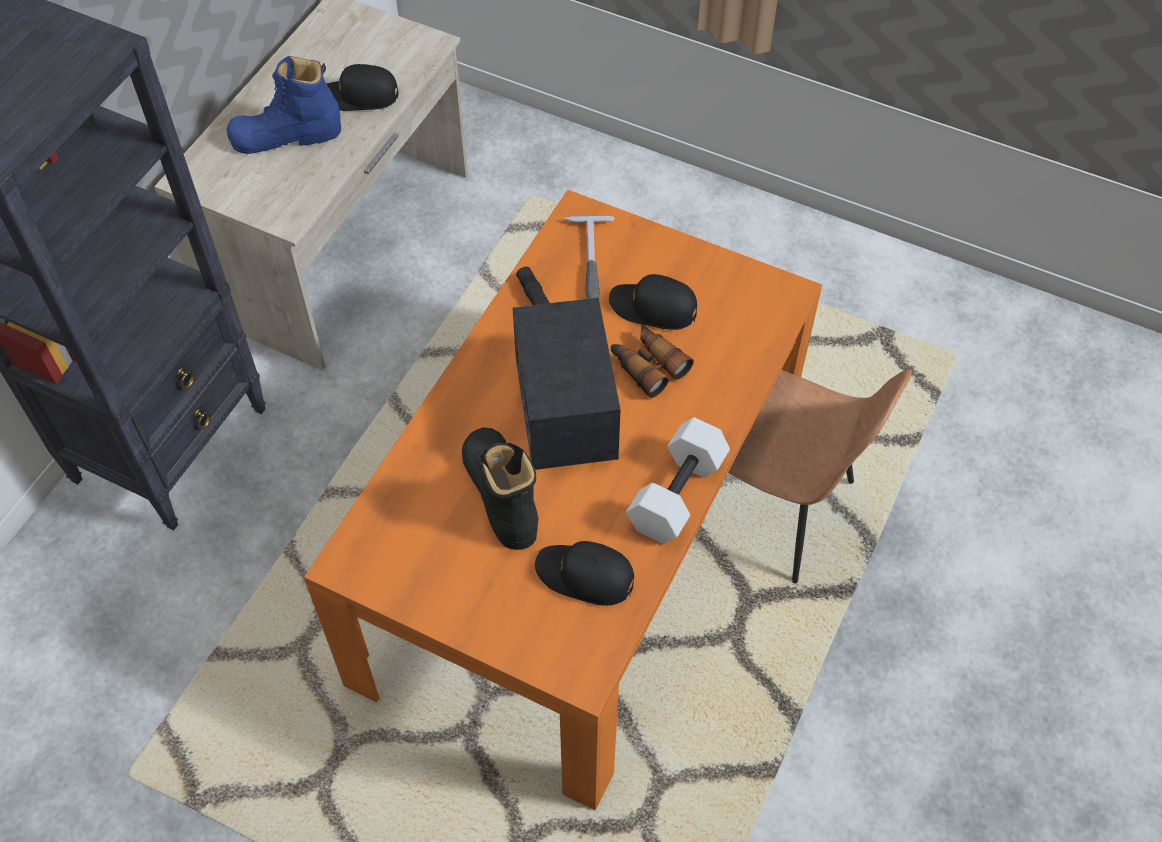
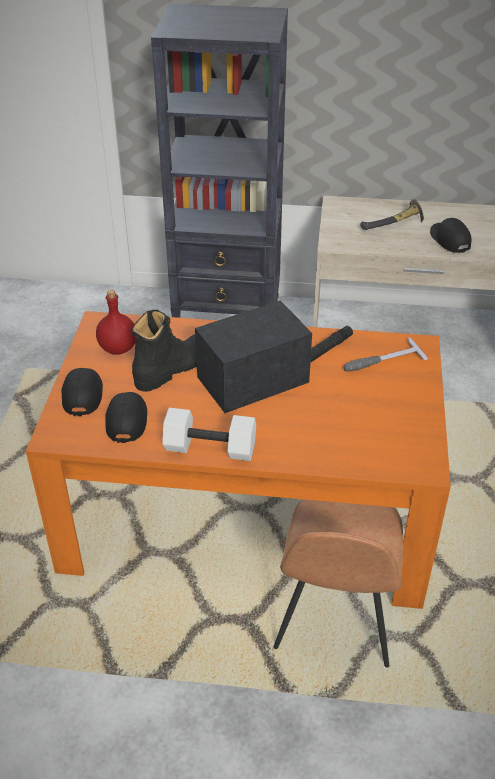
camera: 70 degrees right, 15 degrees down
(286, 136) = (394, 224): blue boot -> hammer
(421, 551) = (118, 348): none -> red bottle
(648, 365) = (311, 409): binoculars -> none
(653, 308) = (363, 400): black cap -> black cap (82, 394)

